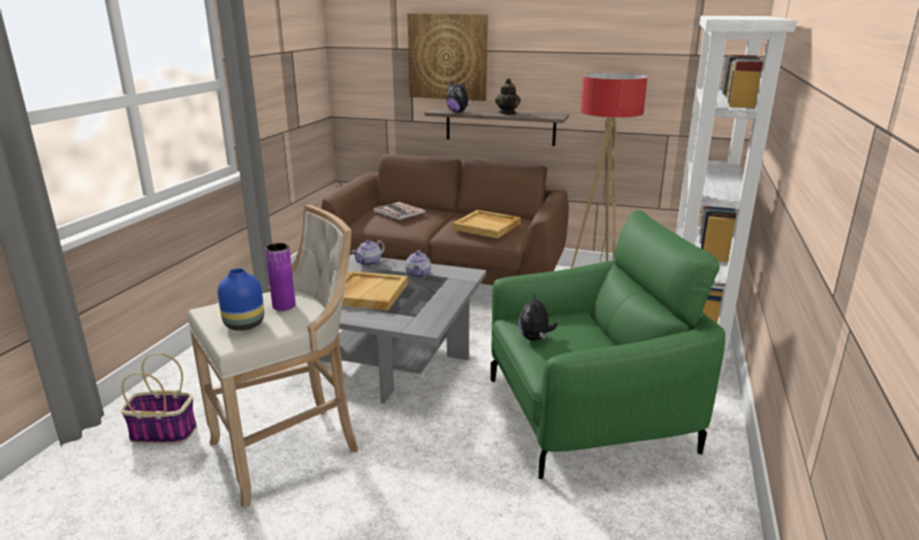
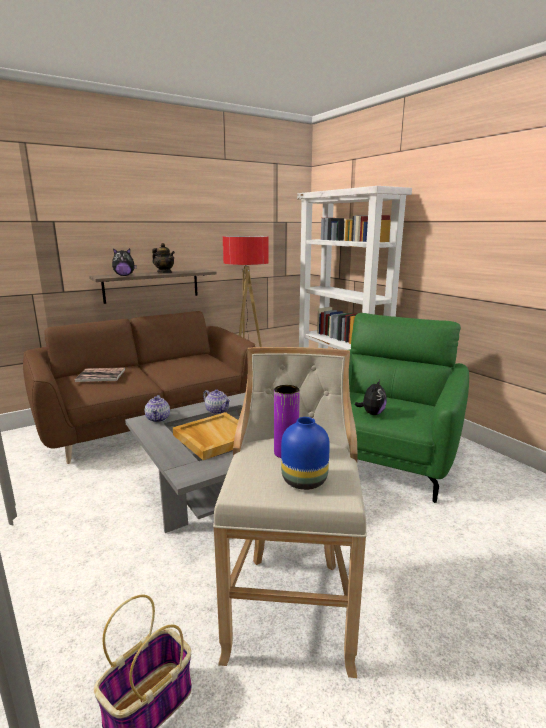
camera: 50 degrees left, 5 degrees down
(448, 57) = (96, 228): picture -> none
(487, 226) = (193, 365): beige tray -> none
(535, 338) = (372, 413): plush toy -> plush toy turned 105 degrees counterclockwise

